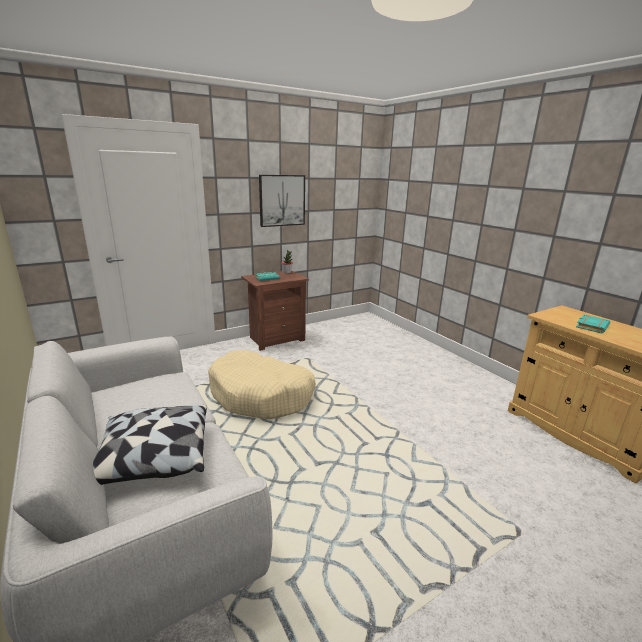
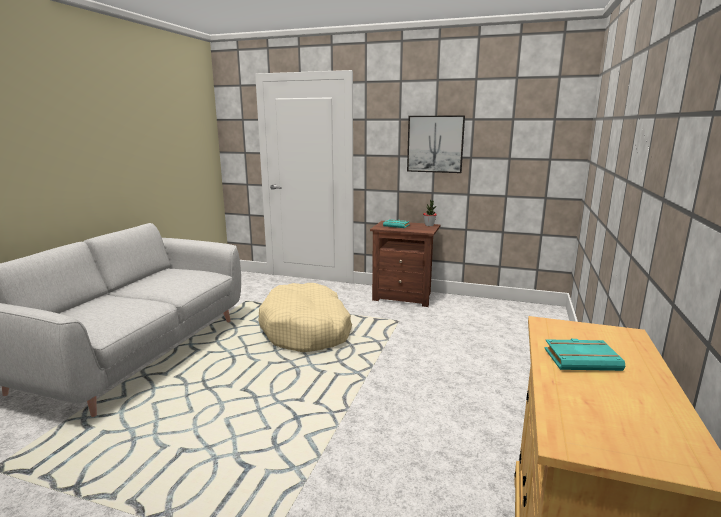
camera: 50 degrees right, 5 degrees down
(153, 458) = (110, 304): pillow -> none

